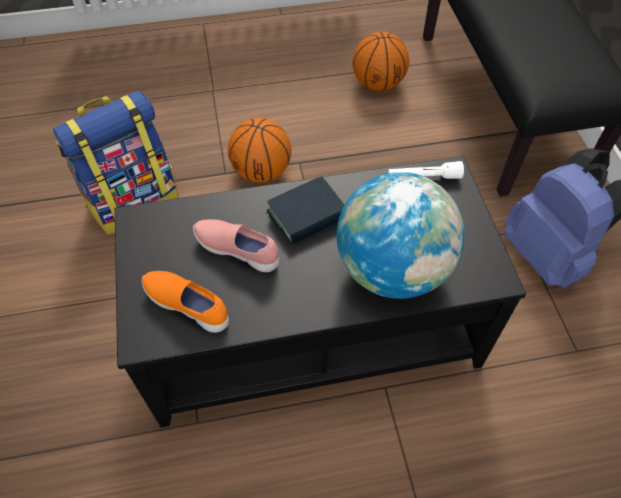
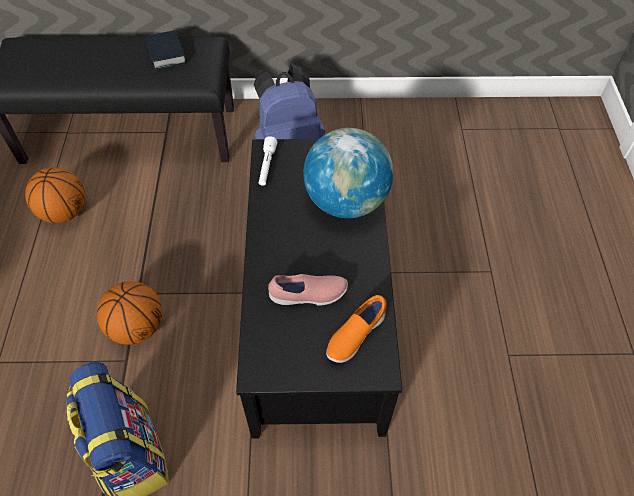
camera: 80 degrees left, 0 degrees up
(238, 250) = (308, 296): pink shoe -> pink shoe turned 135 degrees counterclockwise
(307, 216) = (285, 244): book -> book (167, 54)

